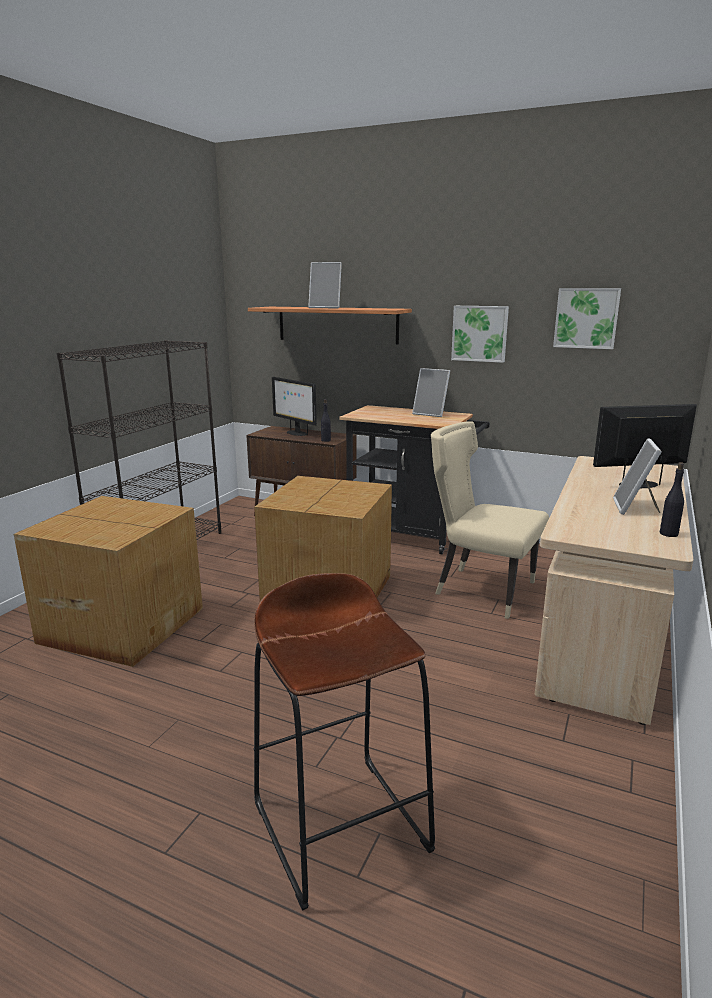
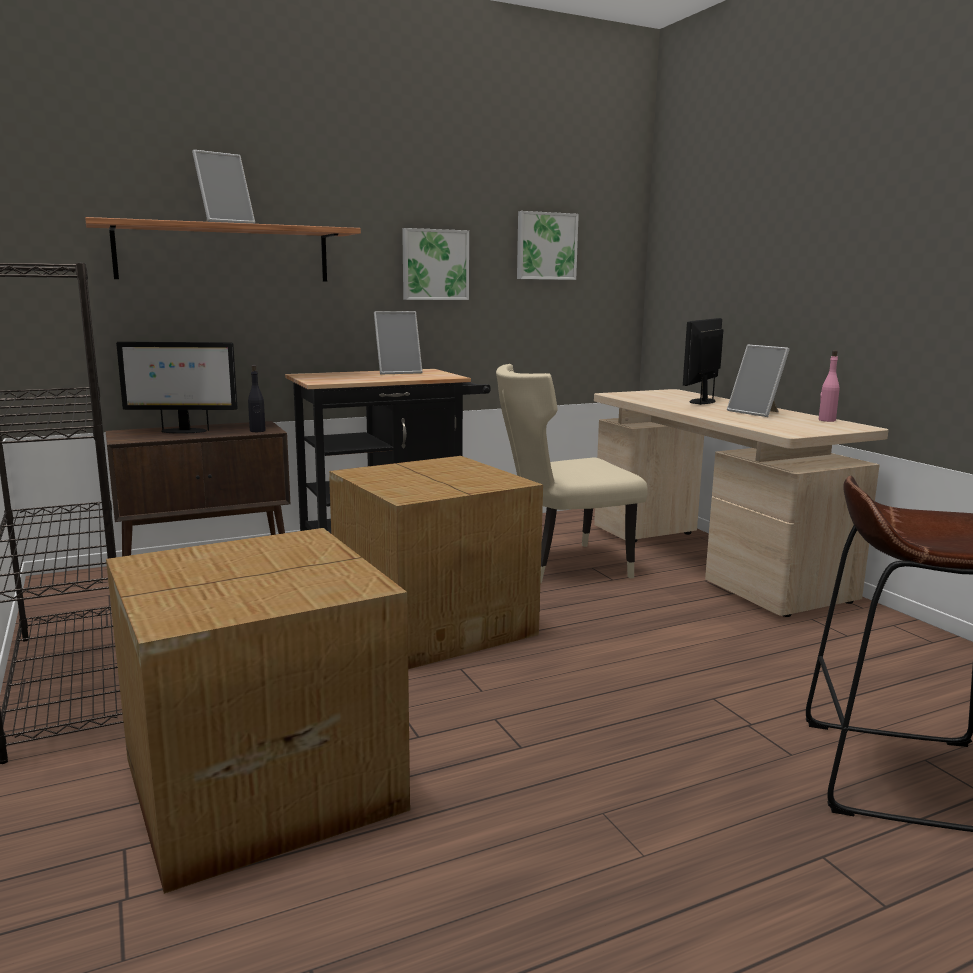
camera: 50 degrees left, 5 degrees down
(668, 534) = (826, 420): black bottle -> pink bottle

